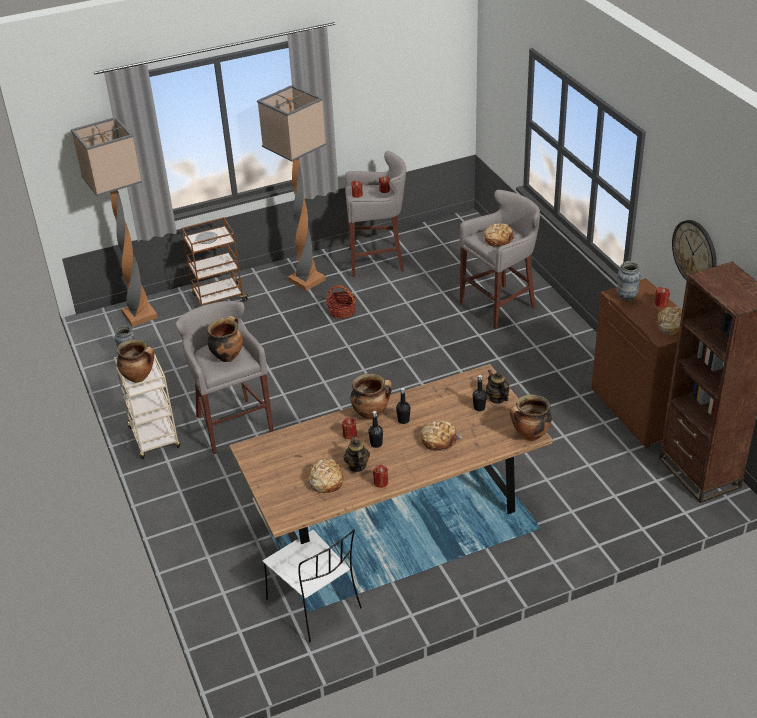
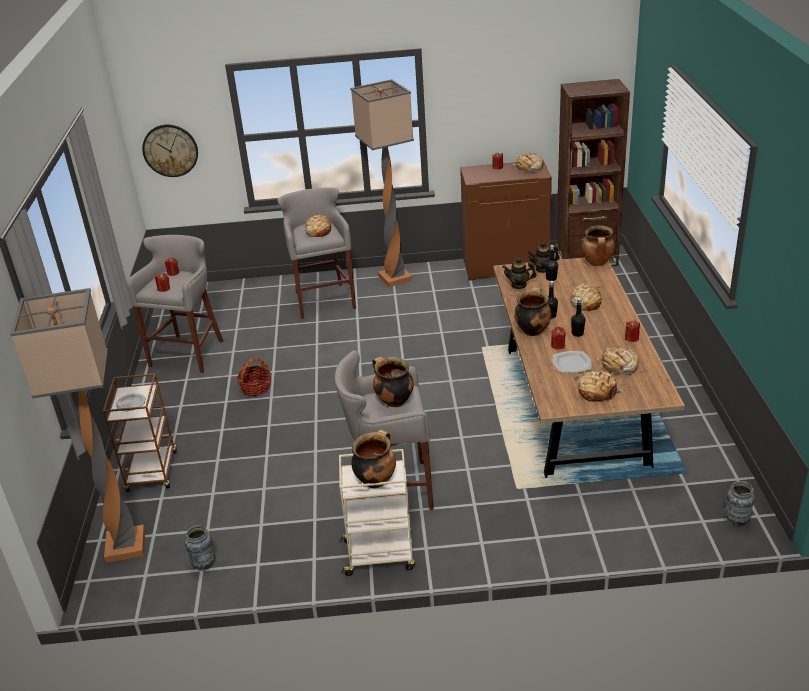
camera: 70 degrees left, 5 degrees down
(279, 472) = (597, 392): none -> bread
(307, 279) = (178, 403): floor lamp -> floor lamp (394, 278)
(315, 605) = (678, 467): white chair -> none
(321, 449) = (572, 363): none -> plate
(357, 466) = (604, 347): teapot -> teapot (519, 285)
(626, 297) = (480, 177): vase -> vase (736, 520)
(695, 253) = (510, 108): wall clock -> wall clock (170, 150)

